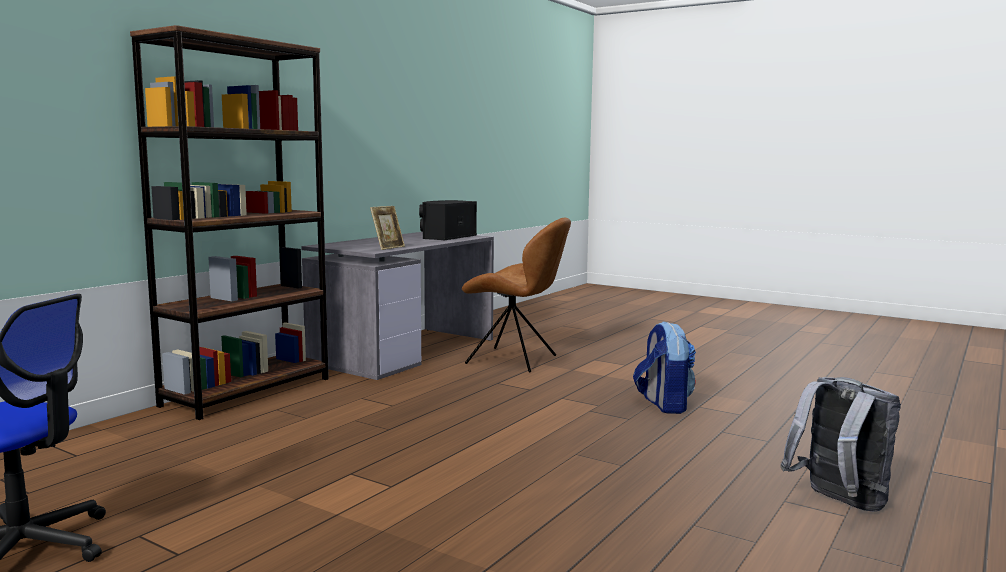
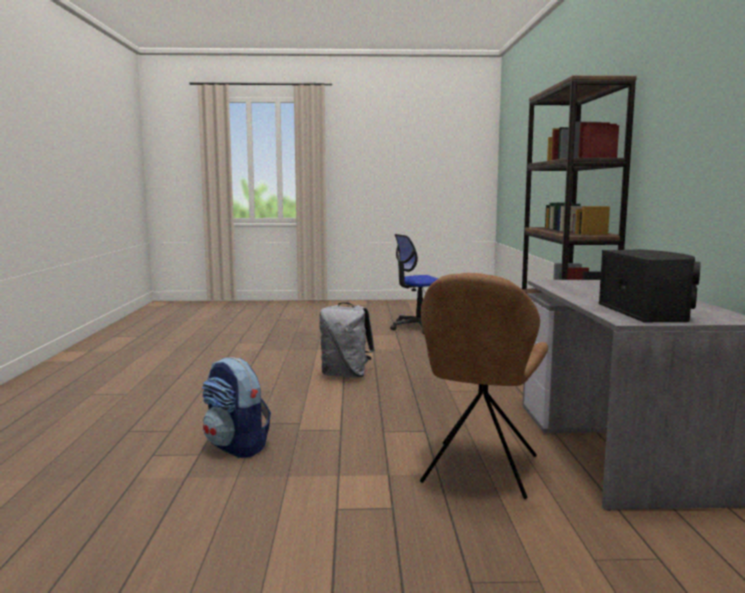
camera: 145 degrees right, 0 degrees up
(388, 248) = (562, 286): picture frame -> none
(515, 360) = (479, 471): brown chair -> brown chair turned 60 degrees counterclockwise
(838, 503) = (91, 399): grey backpack -> grey backpack (346, 375)

